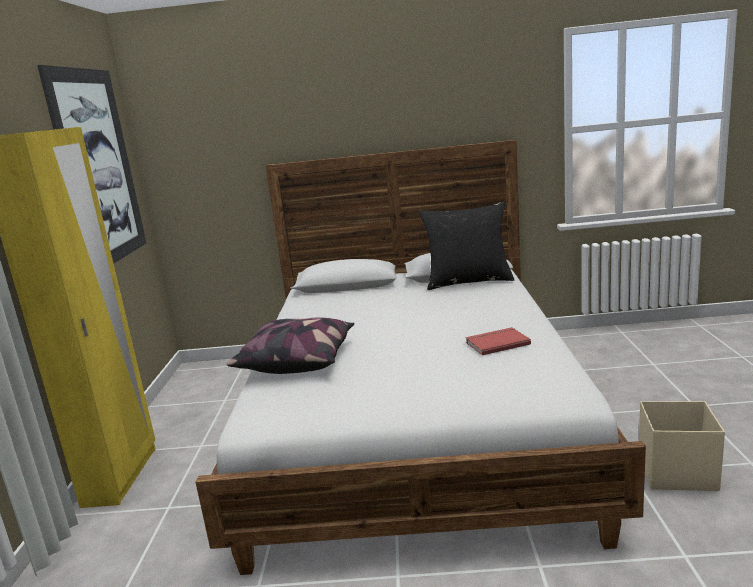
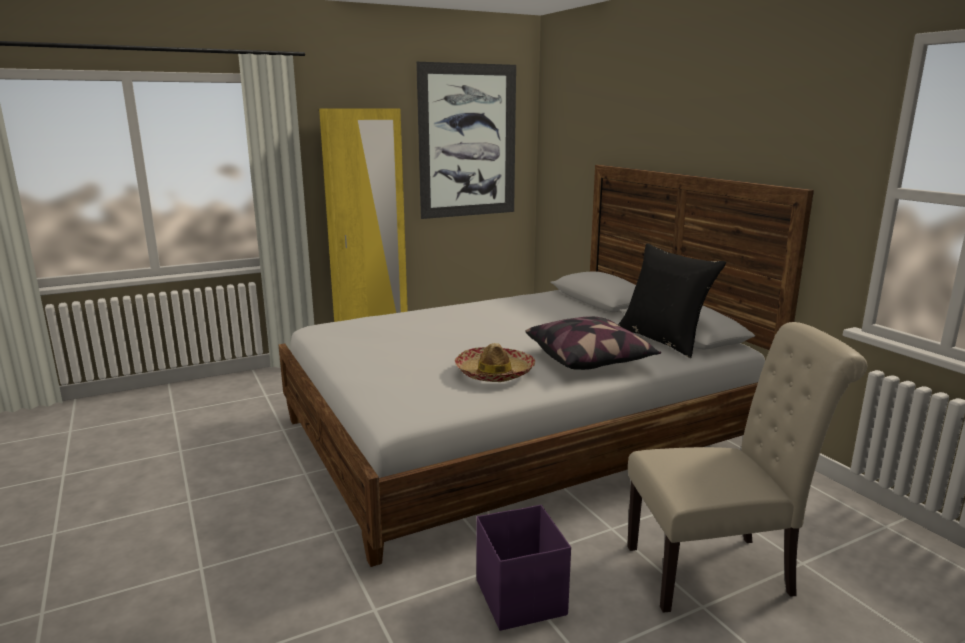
camera: 60 degrees right, 0 degrees up
(297, 361) = (415, 318): pillow -> pillow (589, 359)
(496, 343) = (495, 373): red book -> hat
(656, 390) = (719, 570): none -> beige chair
(675, 472) = (520, 597): beige storage box -> purple storage box

